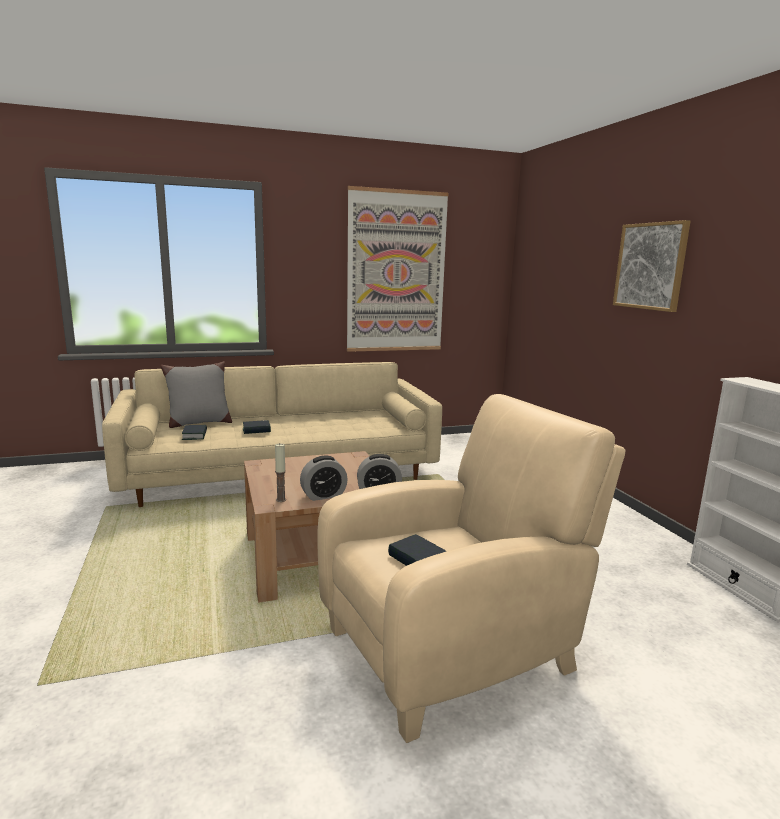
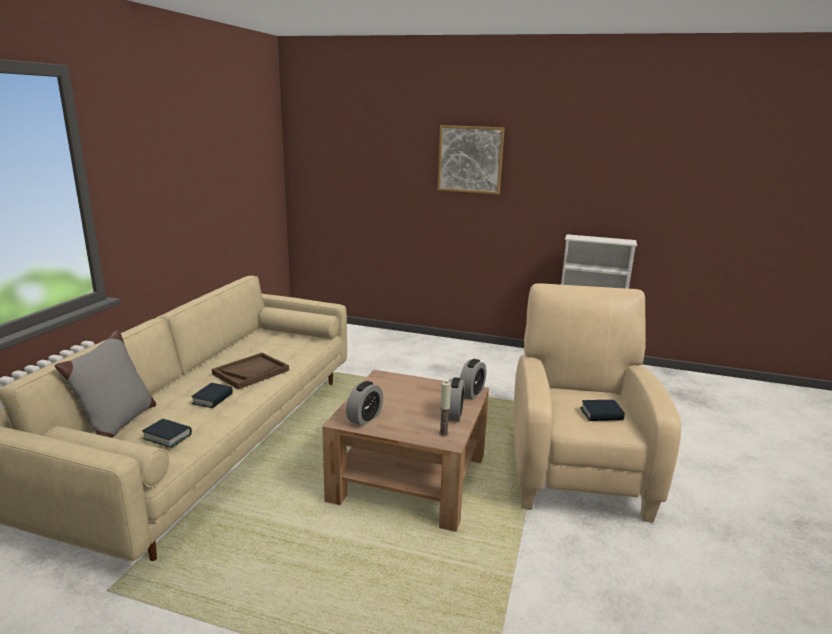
camera: 55 degrees left, 5 degrees up
(272, 469) = (365, 418): none -> alarm clock
(310, 427) = (251, 372): none -> brown tray
(396, 272) = (209, 173): picture -> none

